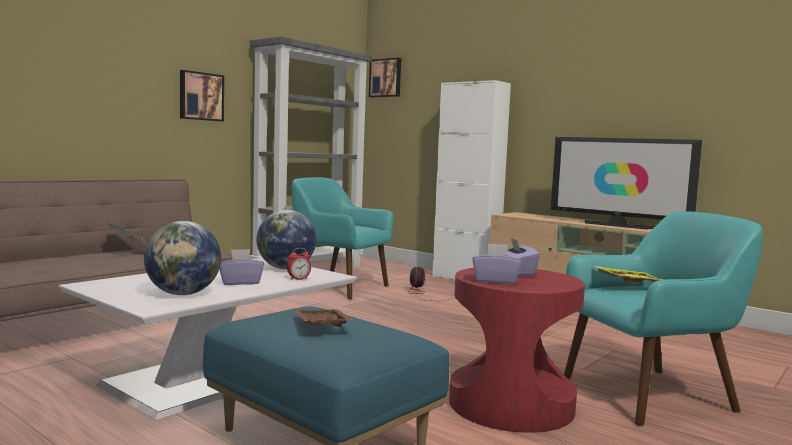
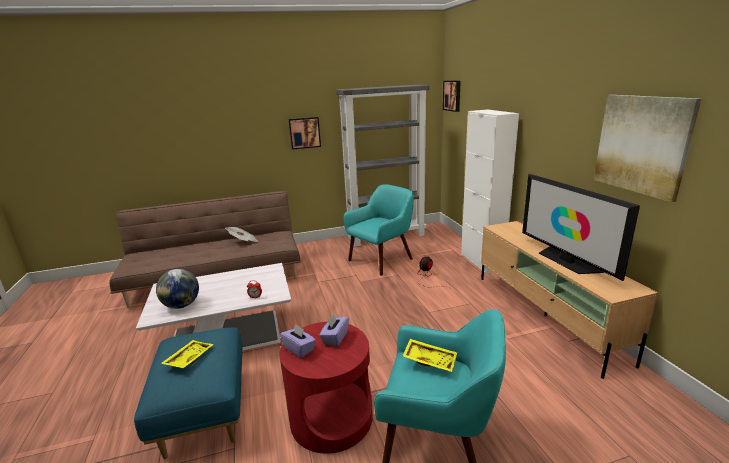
camera: 35 degrees right, 15 degrees up
(240, 282) = (223, 296): purple tissue box -> none
(285, 268) = (269, 281): globe -> none
(320, 326) = (188, 359): brown tray -> yellow tray
(339, 287) = (381, 260): turquoise armchair -> turquoise armchair turned 75 degrees clockwise
(676, 93) = (642, 144): none -> picture

